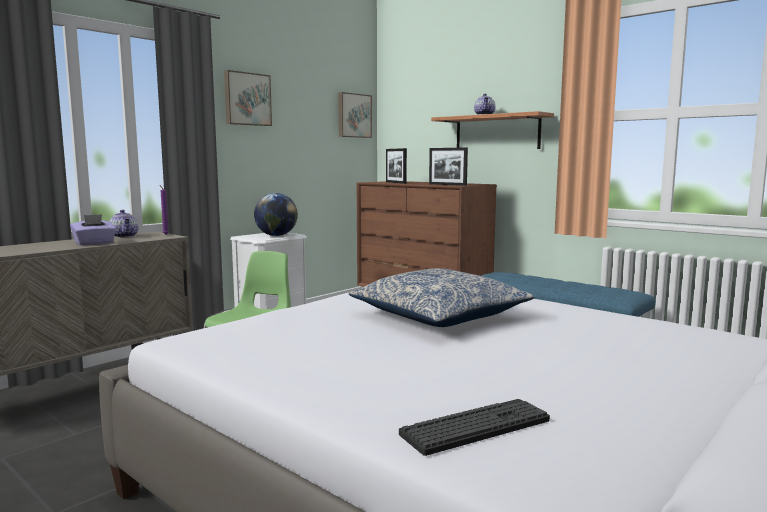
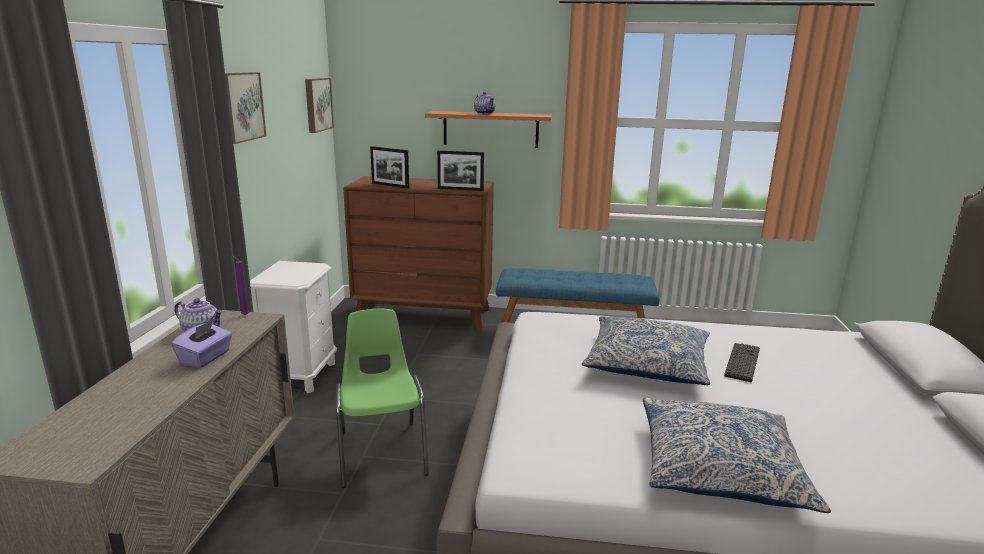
camera: 35 degrees left, 10 degrees up
(276, 236) = (299, 272): globe -> none
(332, 378) = (719, 468): none -> pillow
(476, 427) = (865, 479): keyboard -> keyboard (742, 362)

